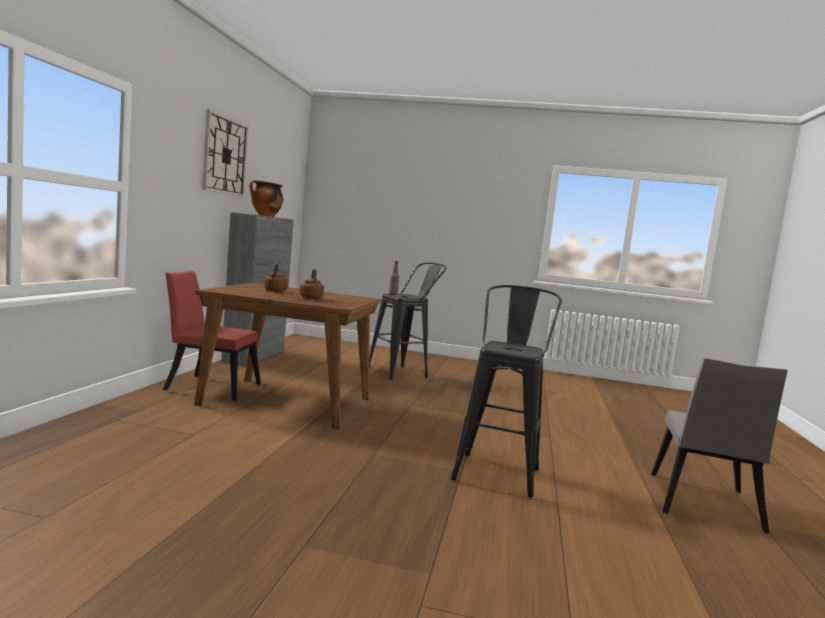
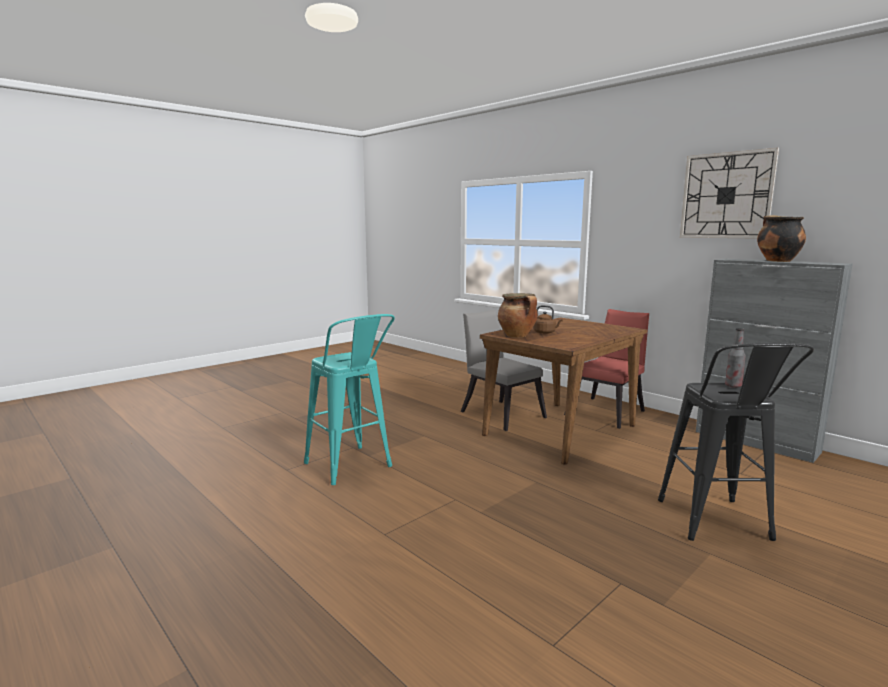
camera: 125 degrees right, 5 degrees up
(275, 291) = (581, 329): brown kettle -> none
(342, 303) = (518, 336): none -> cooking pot
(498, 470) = (352, 468): black stool -> turquoise stool
(703, 504) = (175, 537): grey chair -> grey chair (500, 413)

